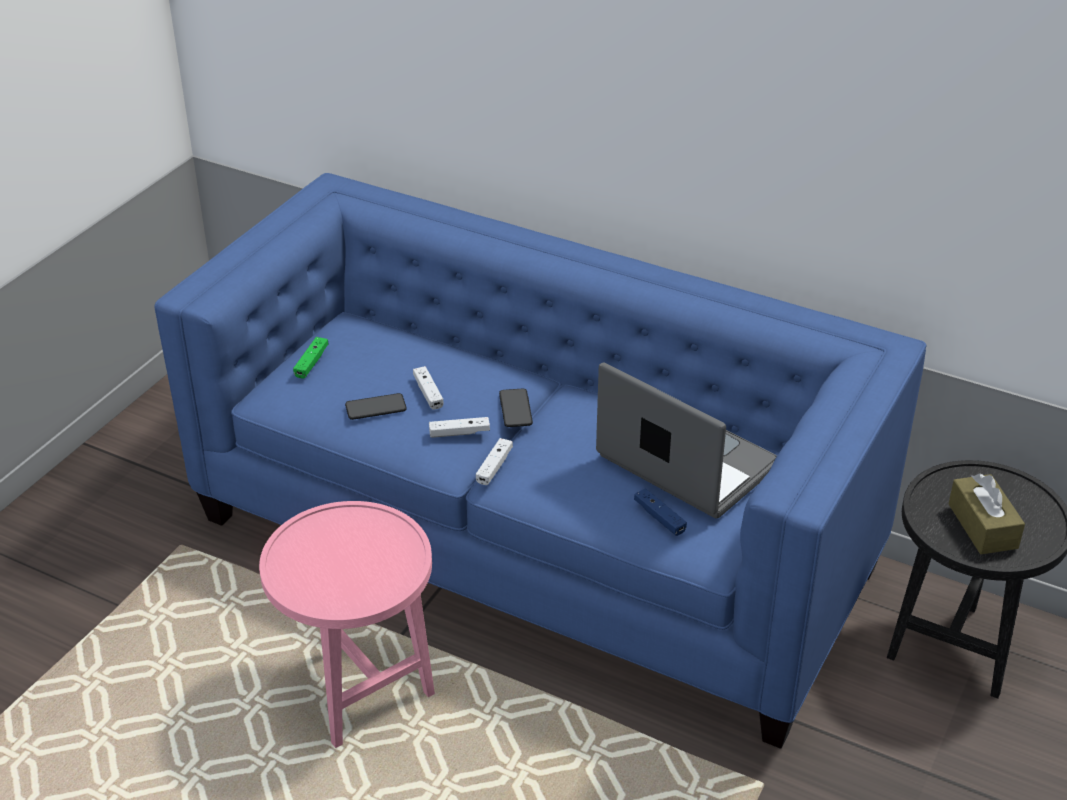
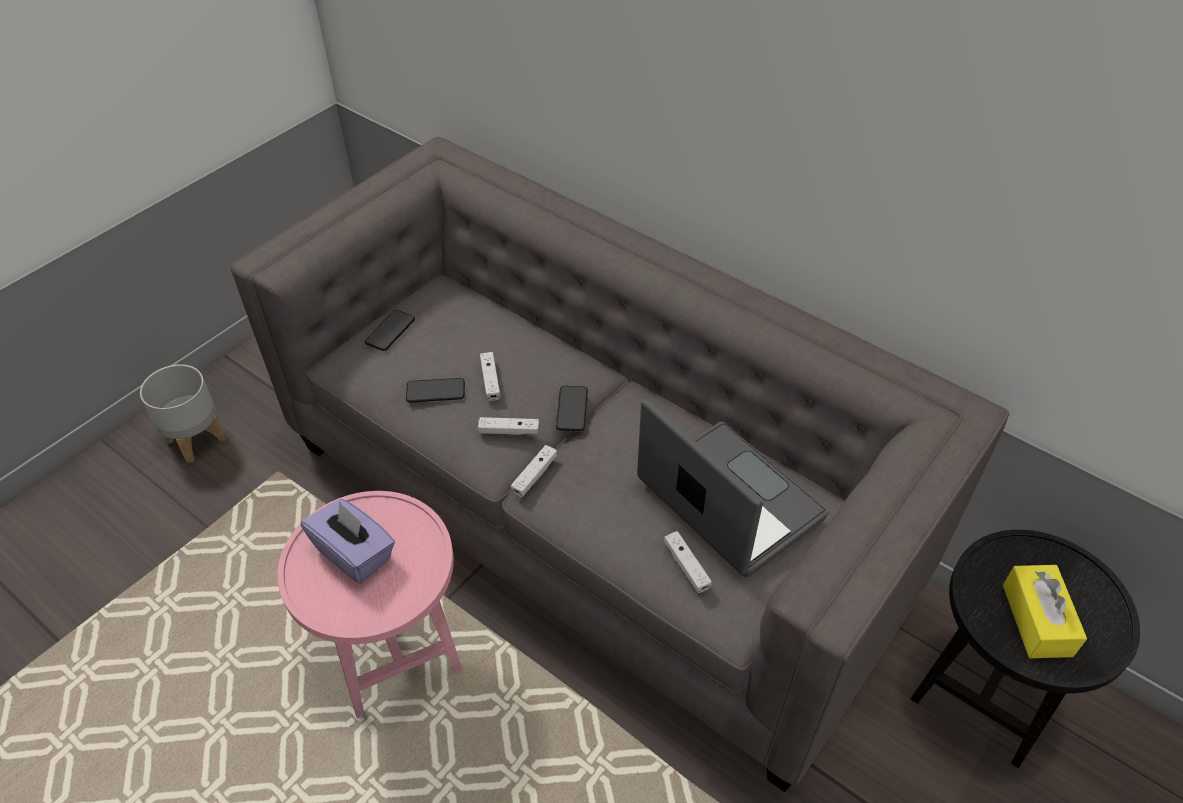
camera: 10 degrees right, 10 degrees up
(77, 526) = (196, 439): none -> grey planter
(311, 362) = (390, 331): green game controller -> phone
(332, 555) = (355, 553): none -> purple tissue box
(534, 545) = (592, 517): blue sofa -> grey sofa
(659, 517) = (686, 566): blue game controller -> white game controller
(982, 526) = (1036, 620): brown tissue box -> yellow tissue box

